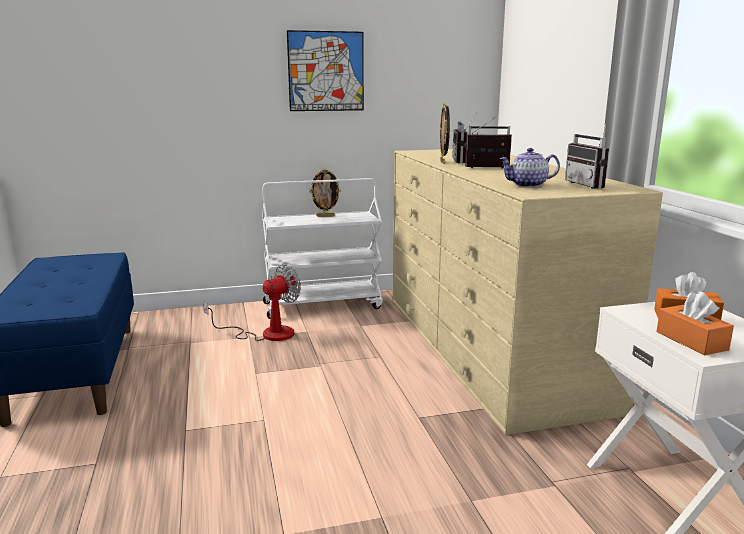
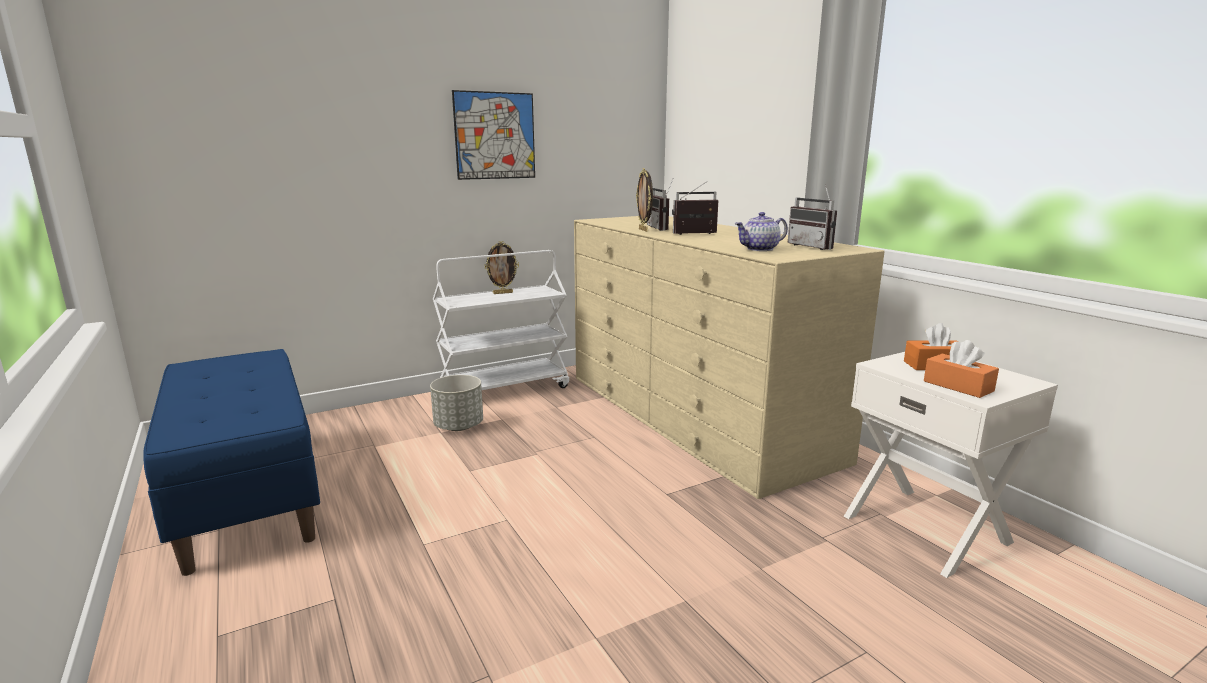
camera: 15 degrees left, 0 degrees up
(266, 333) = (458, 426): fan -> grey planter

